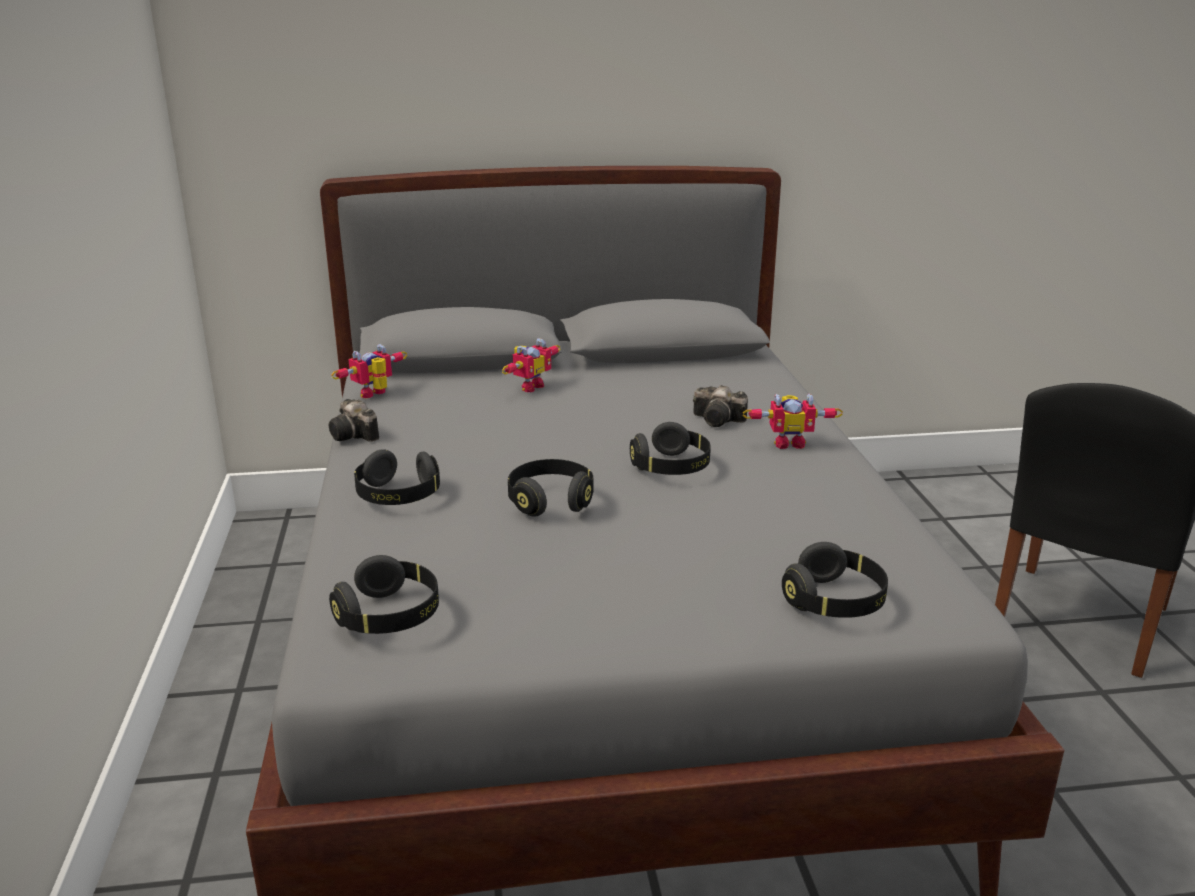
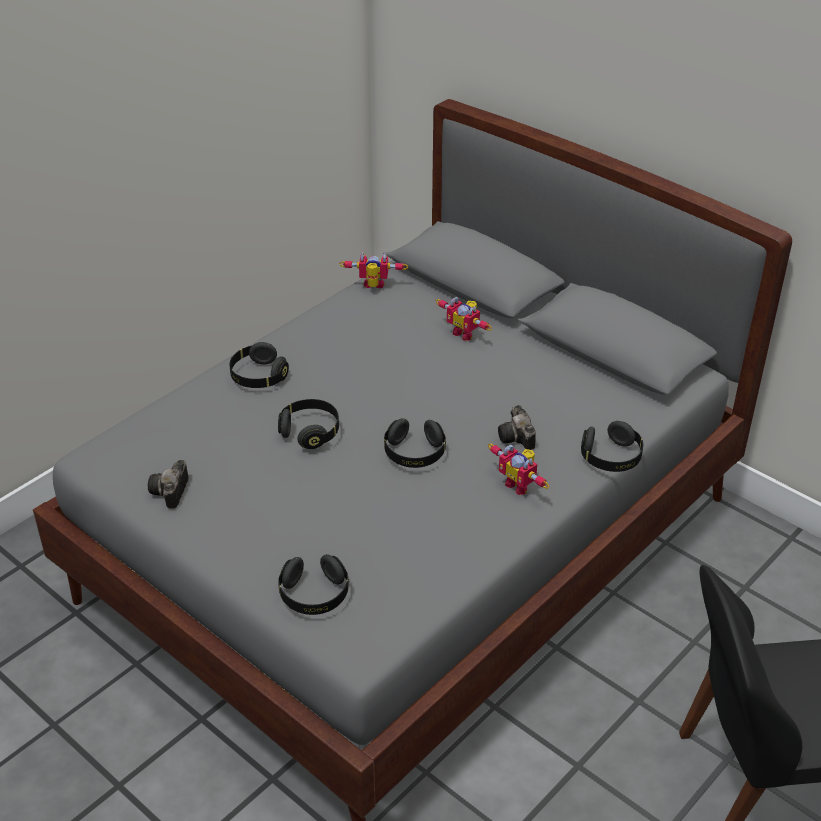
camera: 50 degrees right, 15 degrees up
(355, 436) = (311, 316): camera -> camera (170, 493)
(389, 616) = (138, 449): black headphones -> black headphones (611, 458)
(529, 386) = (465, 333): toy robot -> toy robot turned 45 degrees clockwise

